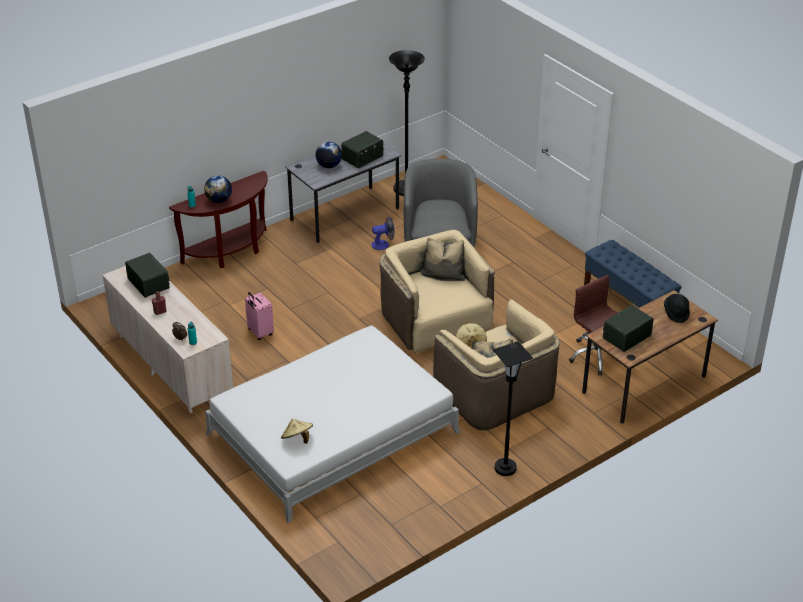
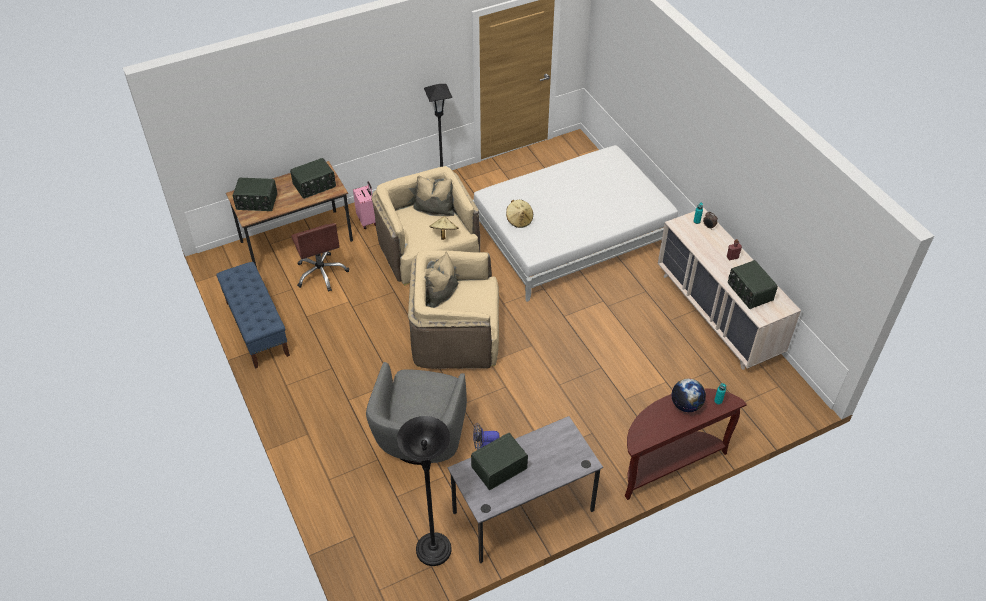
camera: 170 degrees left, 10 degrees up
(259, 332) = (633, 341): pink suitcase -> pink suitcase (368, 220)
(297, 439) = (605, 169): beige hat -> beige hat (519, 220)
(329, 166) = (545, 458): globe -> none
(435, 320) = (455, 333): beige armchair -> beige armchair turned 105 degrees clockwise
(676, 313) = (257, 202): black hat -> radio

